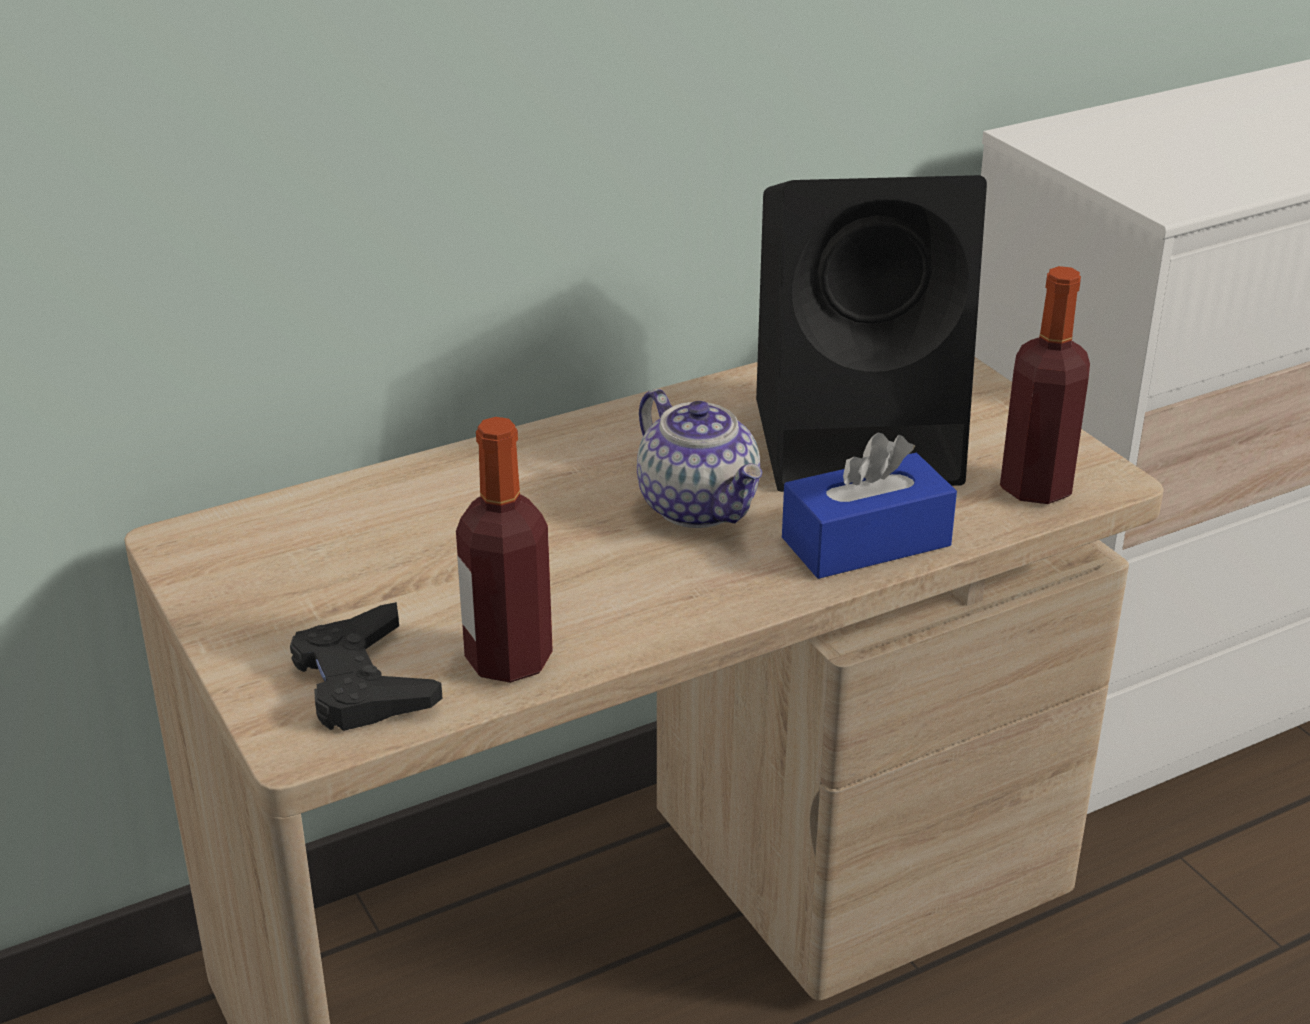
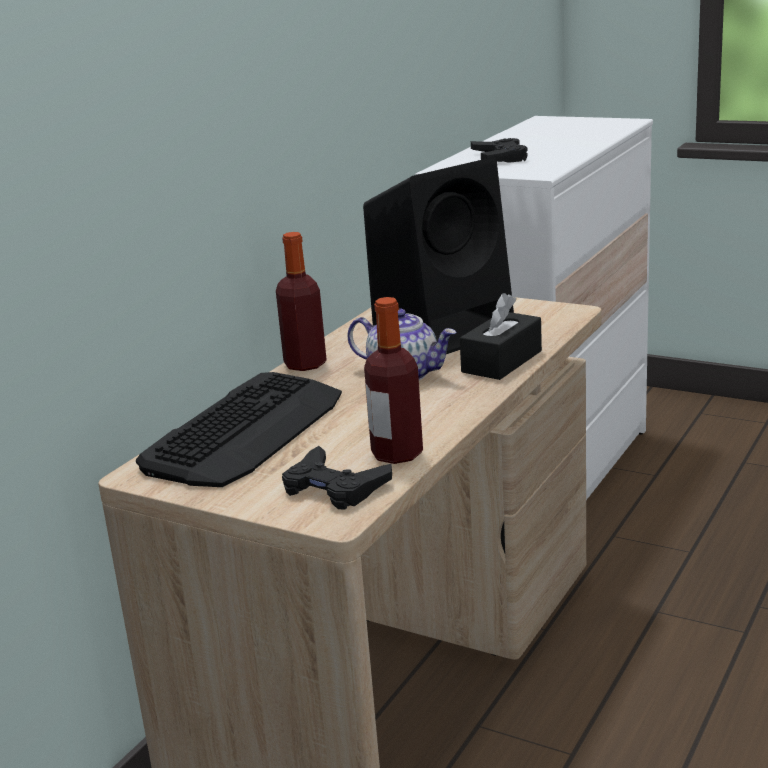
camera: 30 degrees left, 10 degrees down
(382, 522) = (246, 431): none -> keyboard
(866, 542) = (502, 361): blue tissue box -> black tissue box
(1036, 487) = (547, 322): bottle -> bottle (305, 364)
(1164, 138) = (499, 158): none -> black game controller

